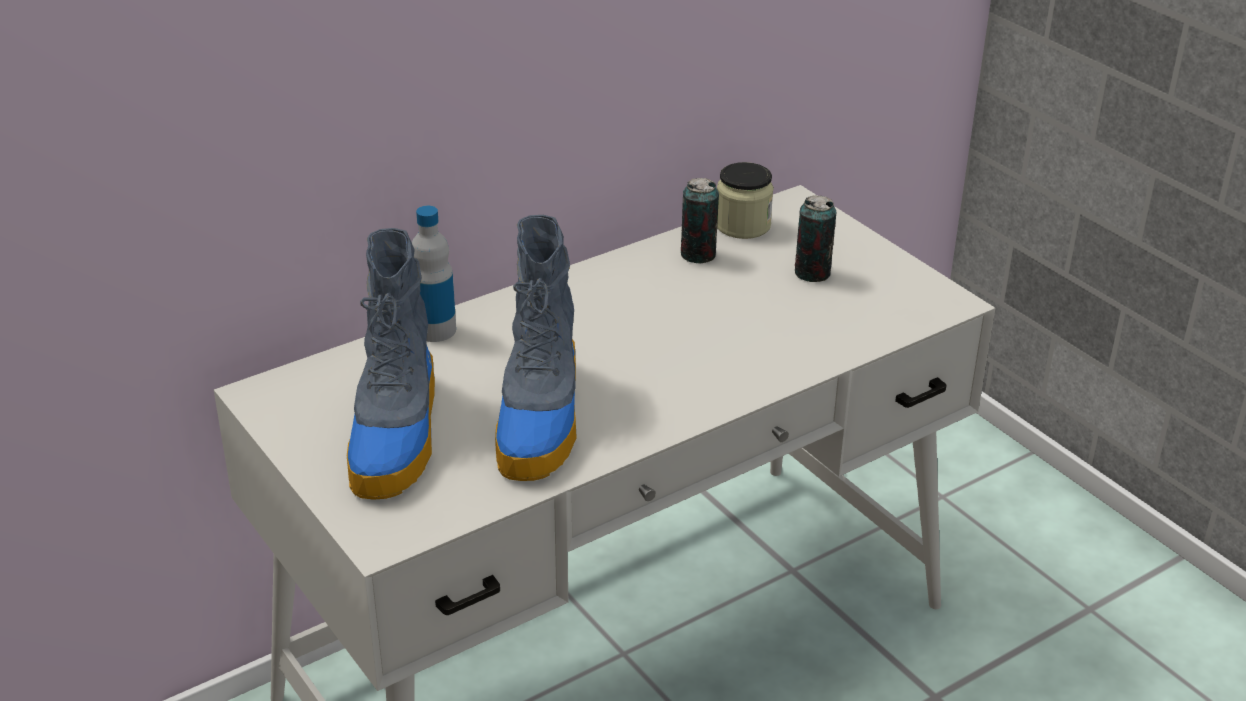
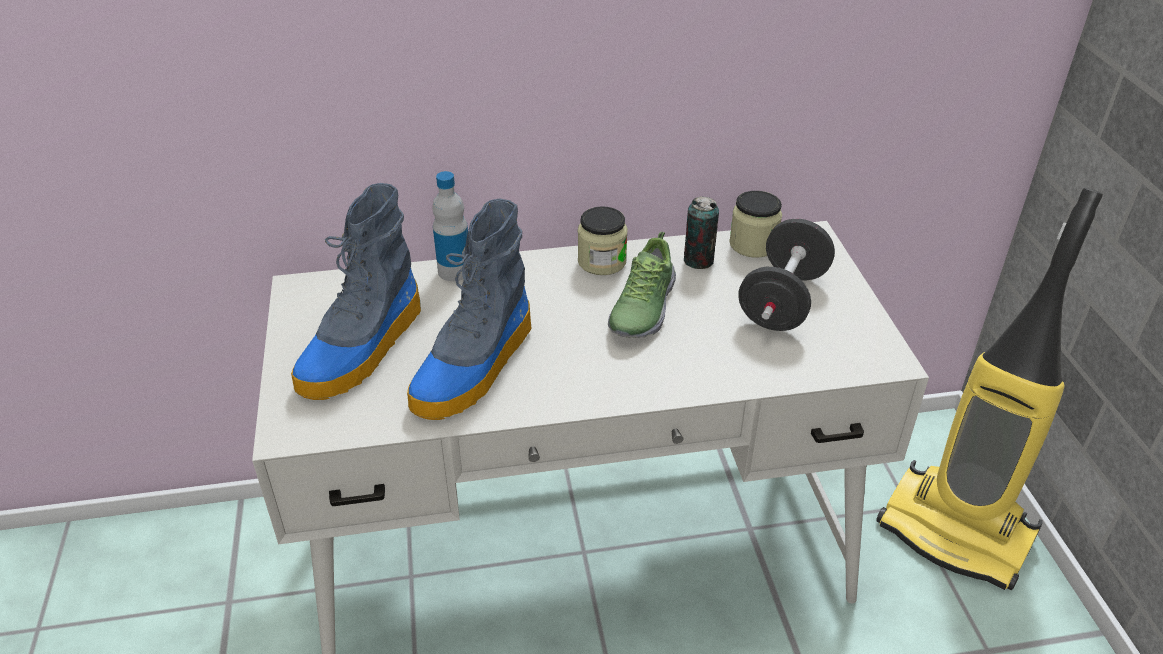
camera: 25 degrees right, 5 degrees up
(595, 280) = (602, 261): none -> jar
(673, 315) = (641, 308): none -> shoe
(812, 273) = (782, 301): can -> black dumbbell
(1003, 506) = (957, 532): none -> vacuum cleaner

